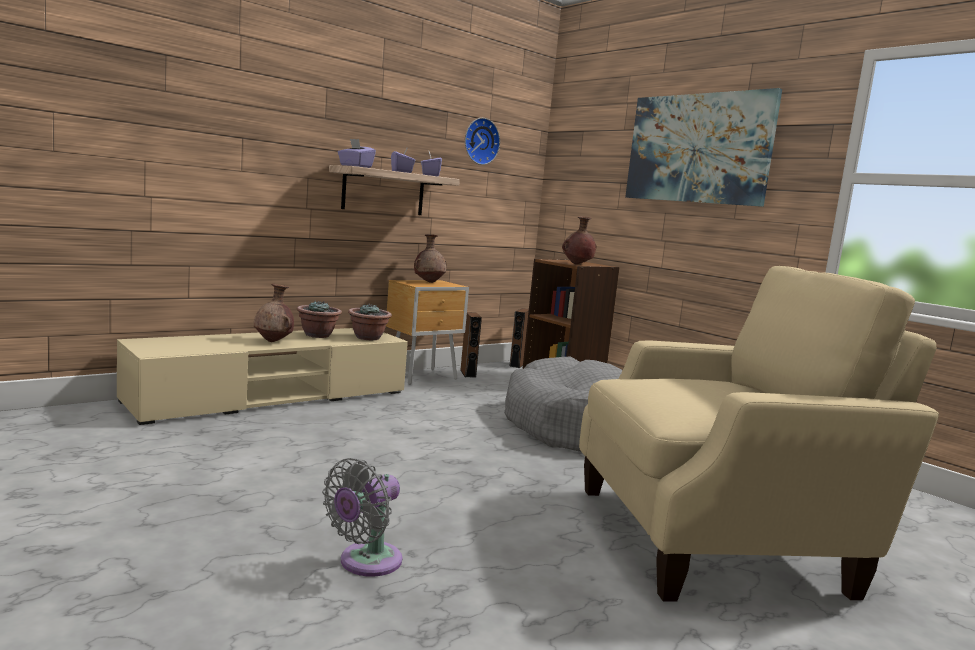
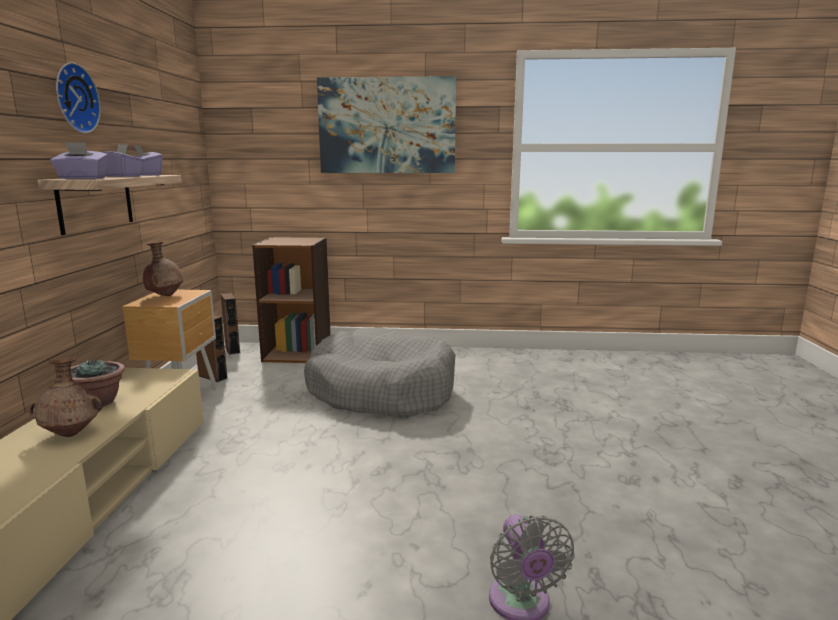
camera: 45 degrees left, 5 degrees up
(368, 338) = (156, 382): potted plant -> none
(480, 141) = (161, 125): wall clock -> wall clock (73, 98)
(577, 264) = (302, 243): brown vase -> none
(715, 538) = (596, 435): beige armchair -> none

